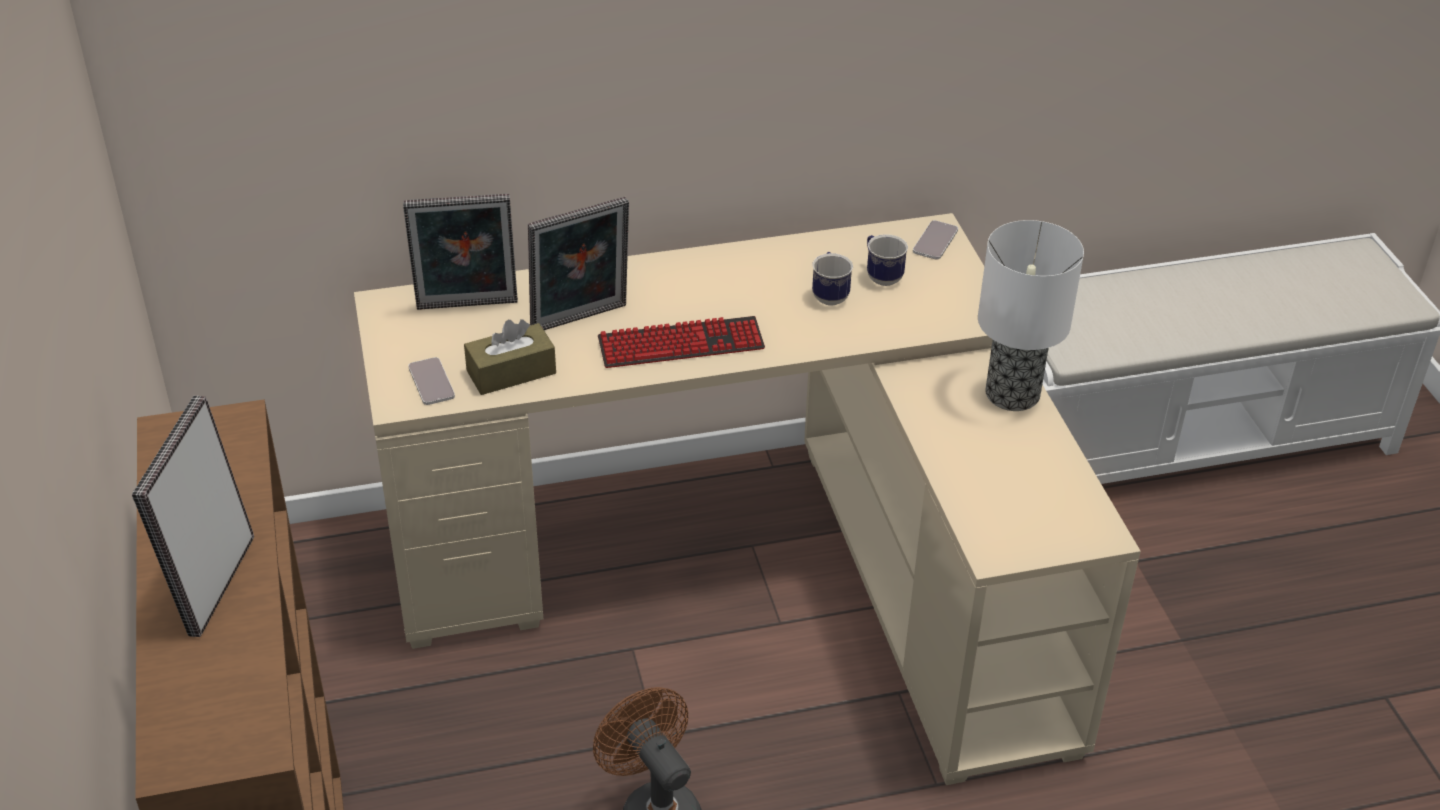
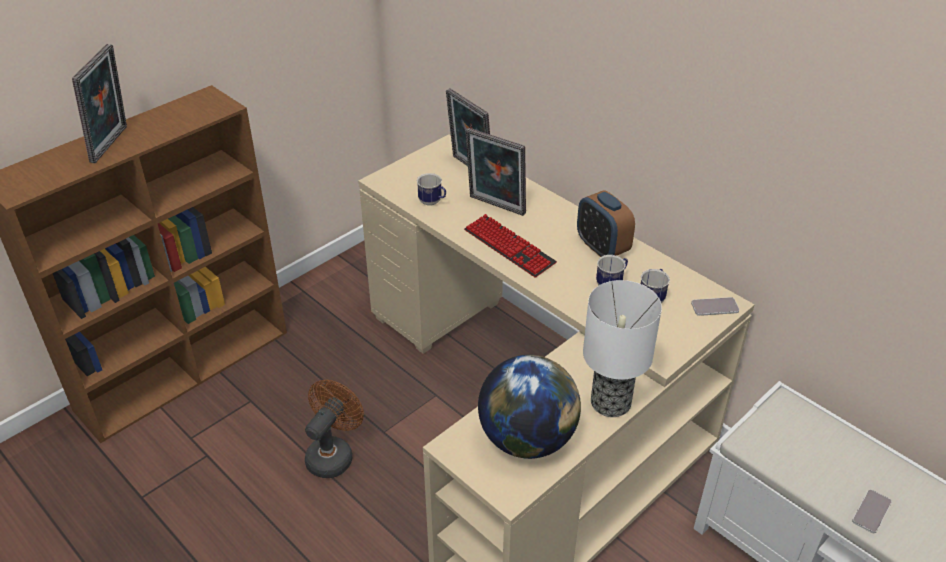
camera: 60 degrees right, 0 degrees up
(213, 584) = (113, 144): picture frame -> picture frame turned 120 degrees clockwise
(431, 382) = (403, 183): phone -> phone (871, 512)
(511, 372) = (433, 202): brown tissue box -> mug
(755, 271) = (602, 248): none -> alarm clock
(1025, 485) = (527, 439): none -> globe

